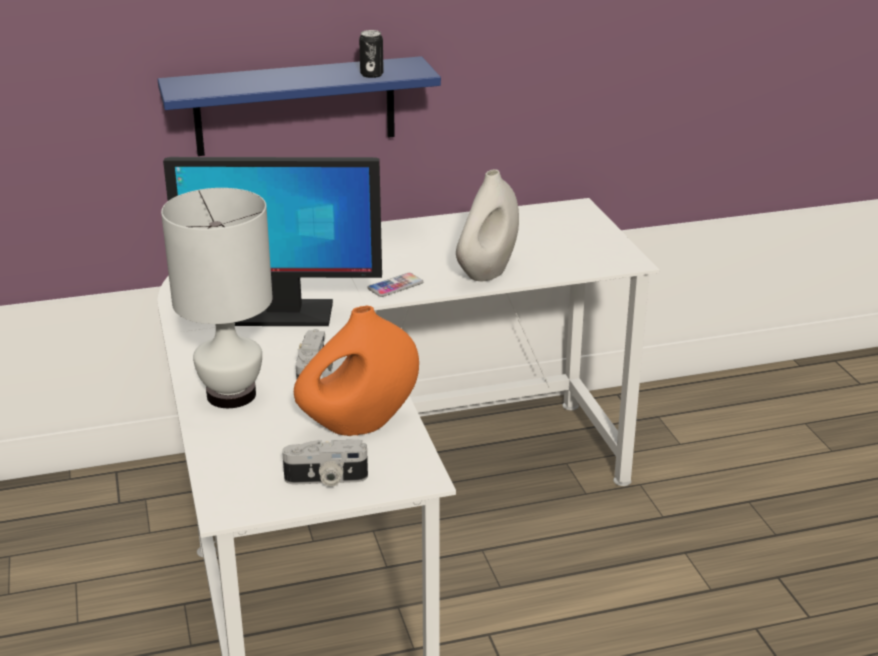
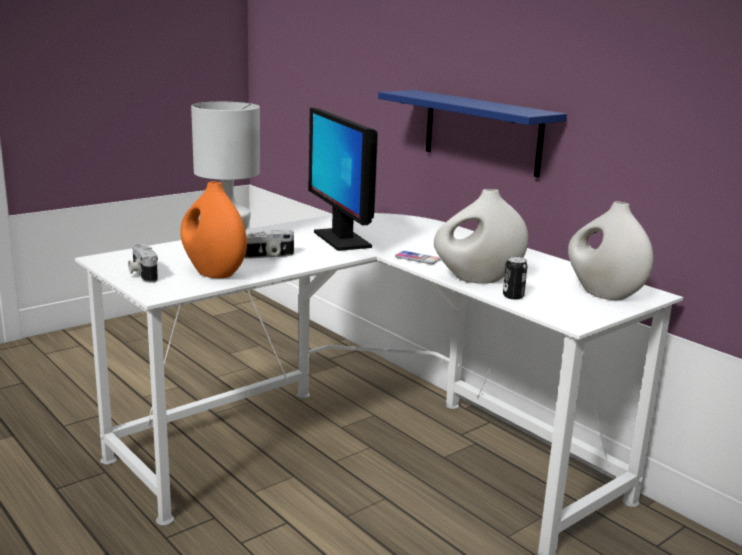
camera: 65 degrees right, 10 degrees down
(371, 74) = (499, 108): can -> can (513, 296)
(565, 227) = (603, 294): none -> white vase

